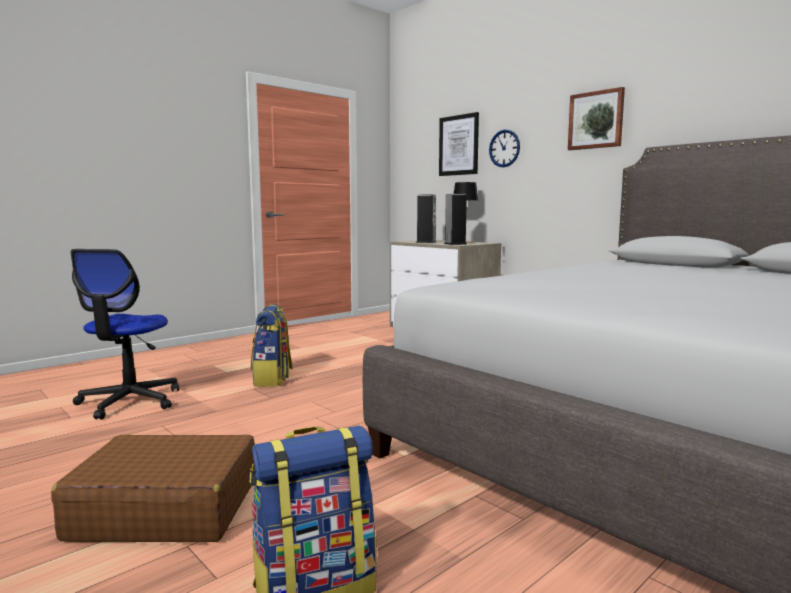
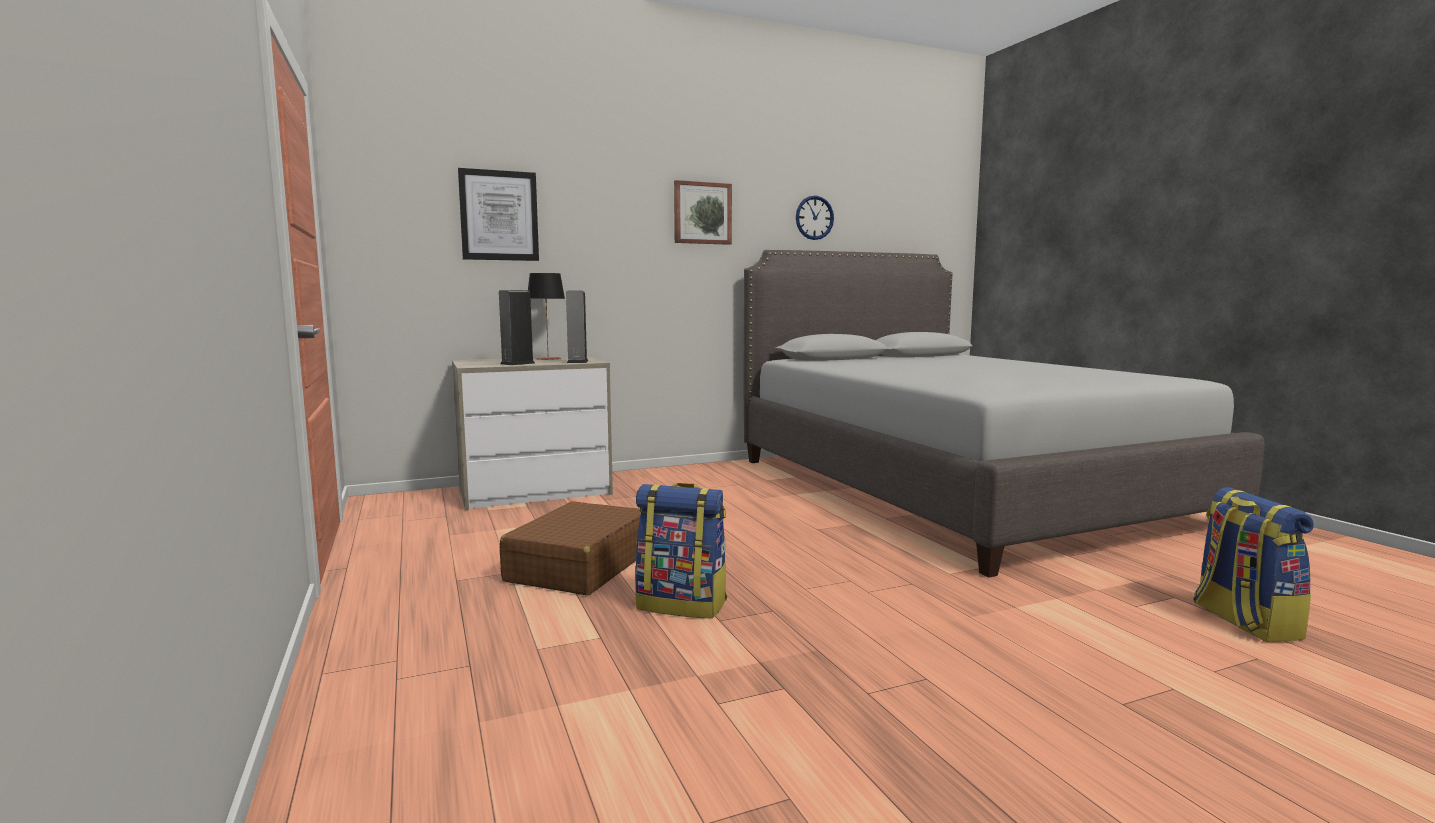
camera: 70 degrees left, 0 degrees up
(129, 401) = (721, 731): office chair -> none
(165, 509) = (1145, 684): brown suitcase -> brown suitcase (579, 566)
(504, 148) = (583, 230): wall clock -> wall clock (814, 217)

